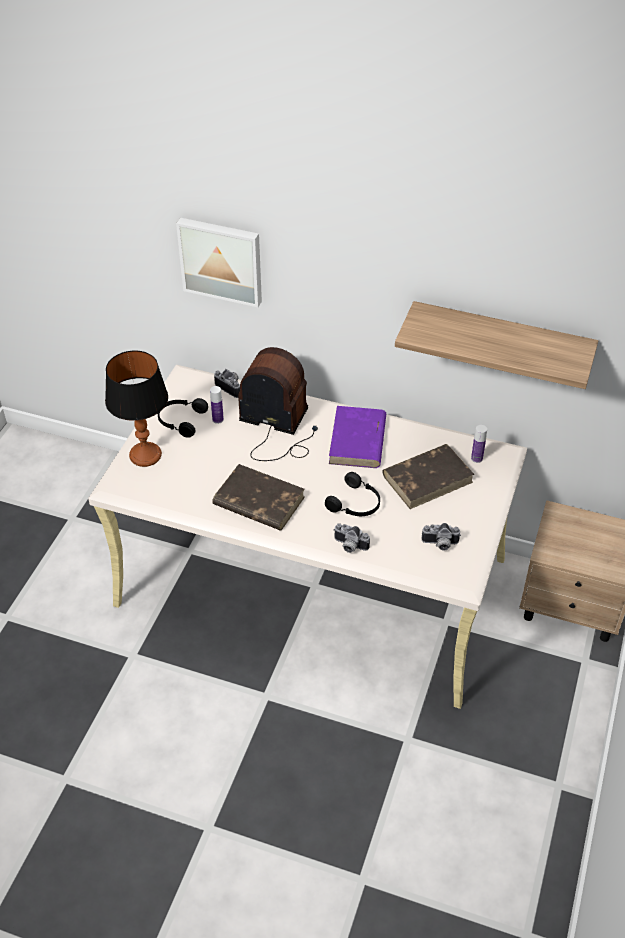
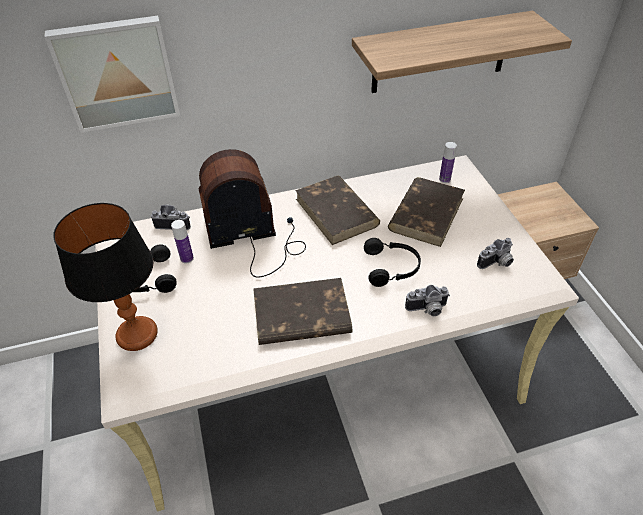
camera: 35 degrees left, 0 degrees up
(357, 441) = (337, 213): purple book -> brown book

